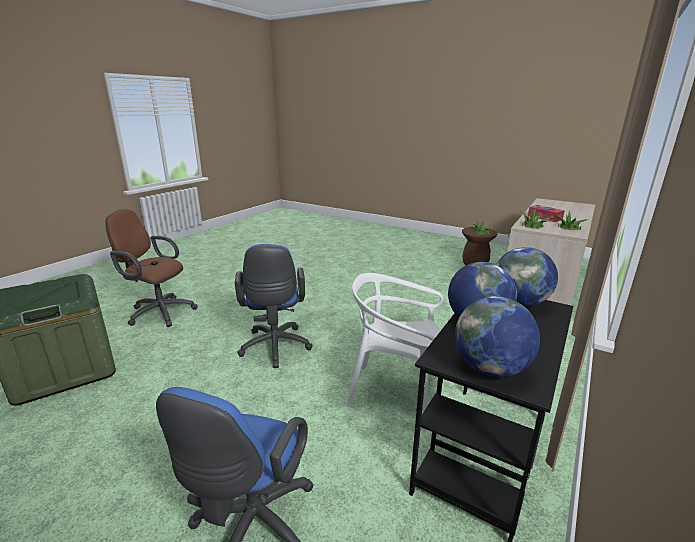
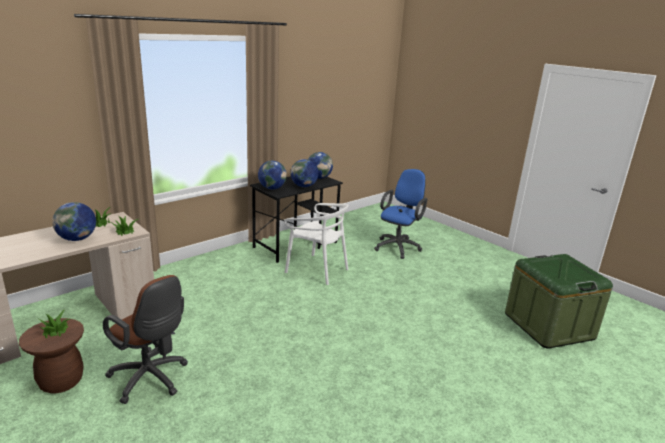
camera: 165 degrees left, 0 degrees up
(158, 312) = (520, 377): brown office chair -> brown office chair (151, 379)
(275, 348) = (388, 310): blue office chair -> none
(544, 218) = (77, 239): tissue box -> globe

